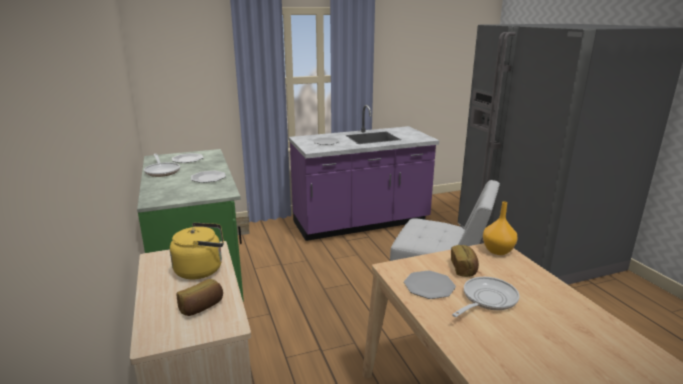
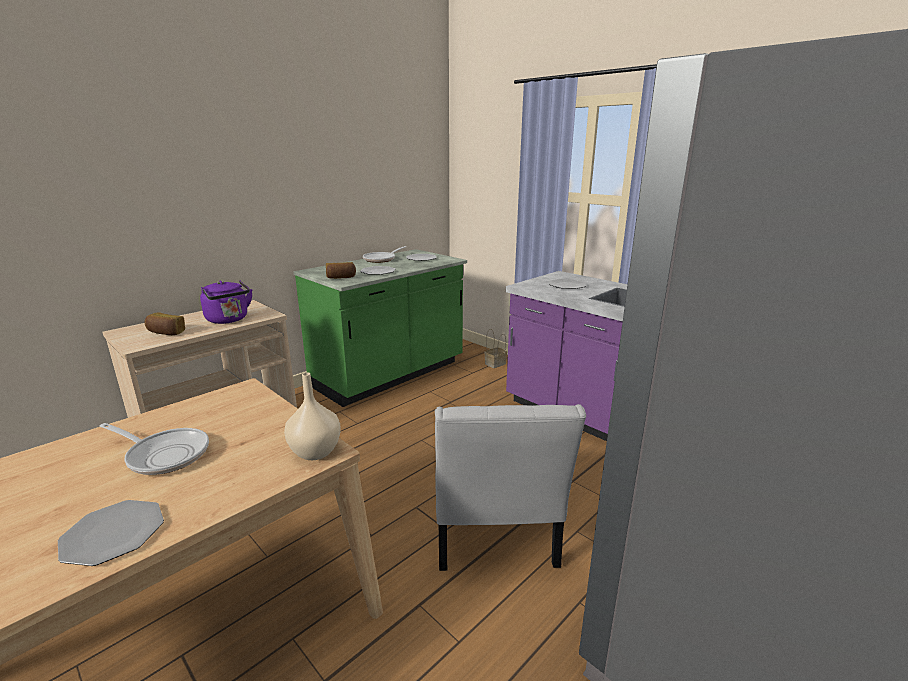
camera: 65 degrees right, 0 degrees up
(202, 269) = (229, 320): yellow kettle -> purple kettle
(429, 286) = (202, 414): plate -> plate (113, 533)
(464, 269) = (249, 431): bread -> bread (341, 277)
(497, 251) = (314, 452): orange vase -> beige vase

